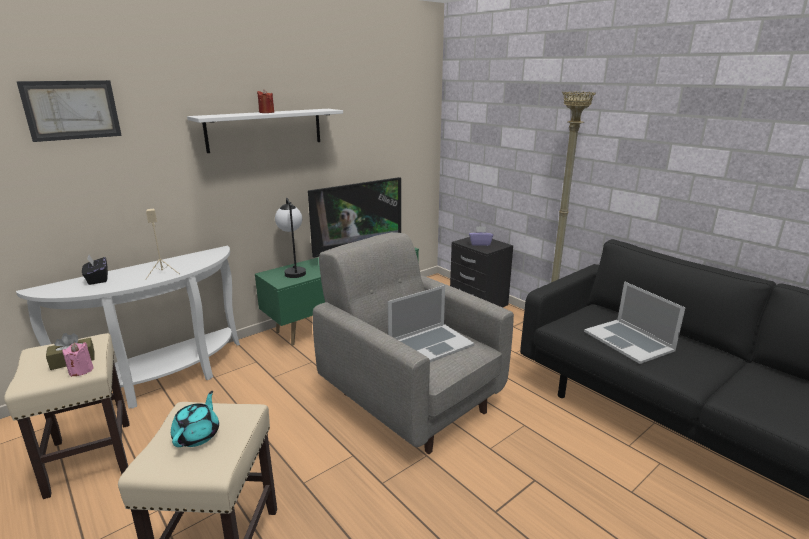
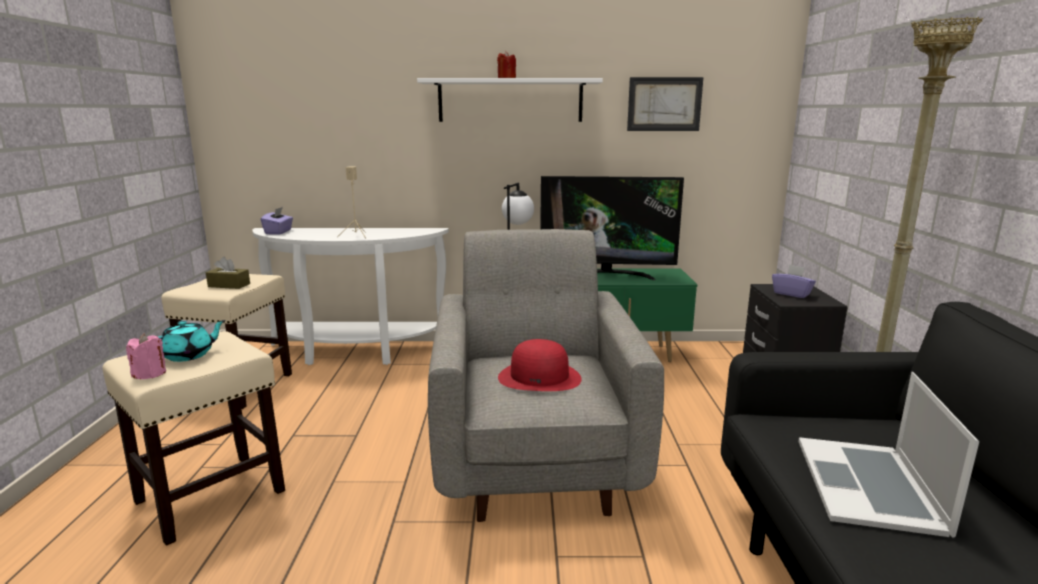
camera: 40 degrees right, 5 degrees down
(63, 289) = (279, 232): none -> purple tissue box
(72, 110) = (318, 68): picture -> picture (664, 104)
(81, 370) = (219, 292): pink candle -> pink candle (149, 374)
(97, 279) = (310, 231): black tissue box -> none
(430, 344) = (540, 377): laptop -> red hat

